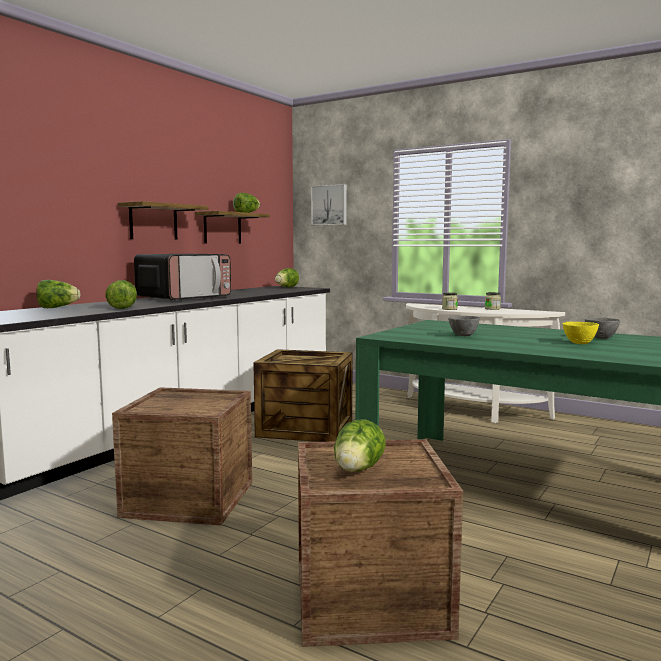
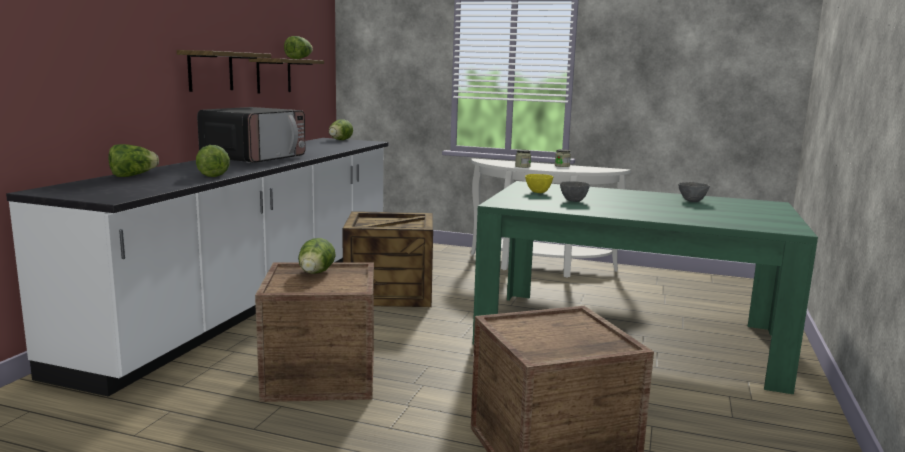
camera: 15 degrees left, 5 degrees up
(329, 205) = (380, 50): picture -> none
(357, 471) = (550, 340): lettuce -> lettuce (315, 274)
(580, 343) = (681, 208): yellow bowl -> yellow bowl (538, 192)

